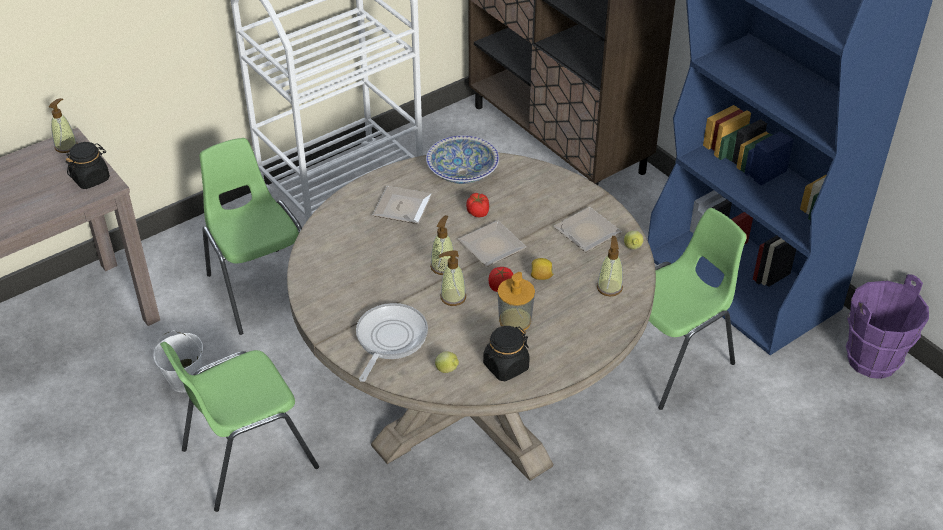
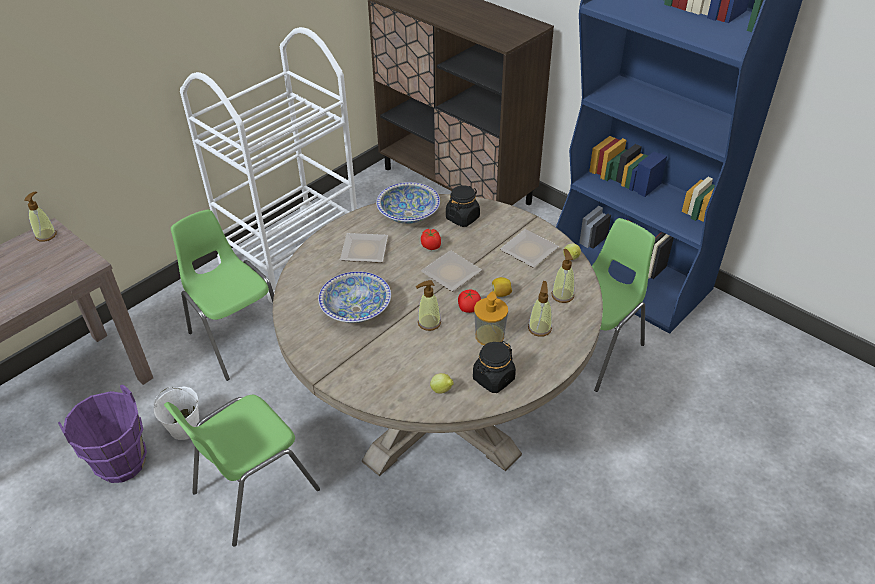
camera: 10 degrees left, 0 degrees up
(91, 178) = (73, 261): black jar -> black jar (462, 218)
(378, 272) = (356, 309): none -> bowl
(389, 339) = (381, 369): frying pan -> none
(443, 266) = (413, 296): soap dispenser -> soap dispenser (539, 328)
(873, 360) = (749, 326): purple bucket -> purple bucket (122, 463)

